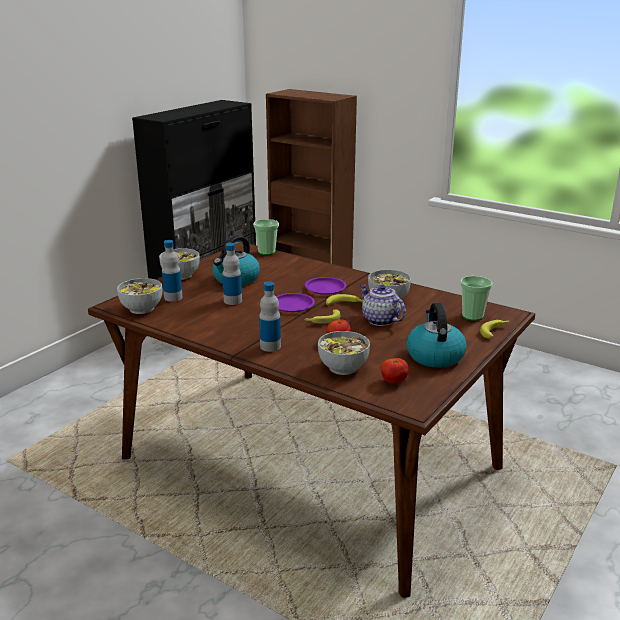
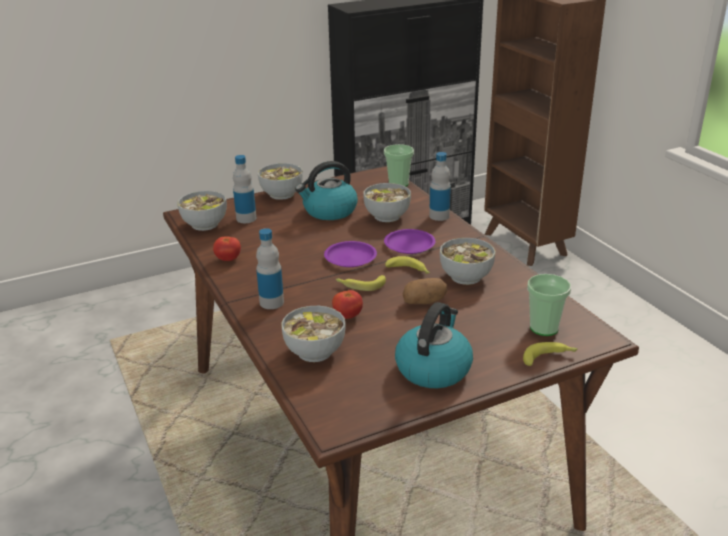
camera: 30 degrees right, 5 degrees up
(233, 301) = (297, 237): bottle -> bottle (439, 216)
(285, 274) = (386, 216): none -> bowl
(379, 320) = (424, 302): teapot -> potato
(393, 381) = (348, 387): tomato -> tomato (228, 259)

